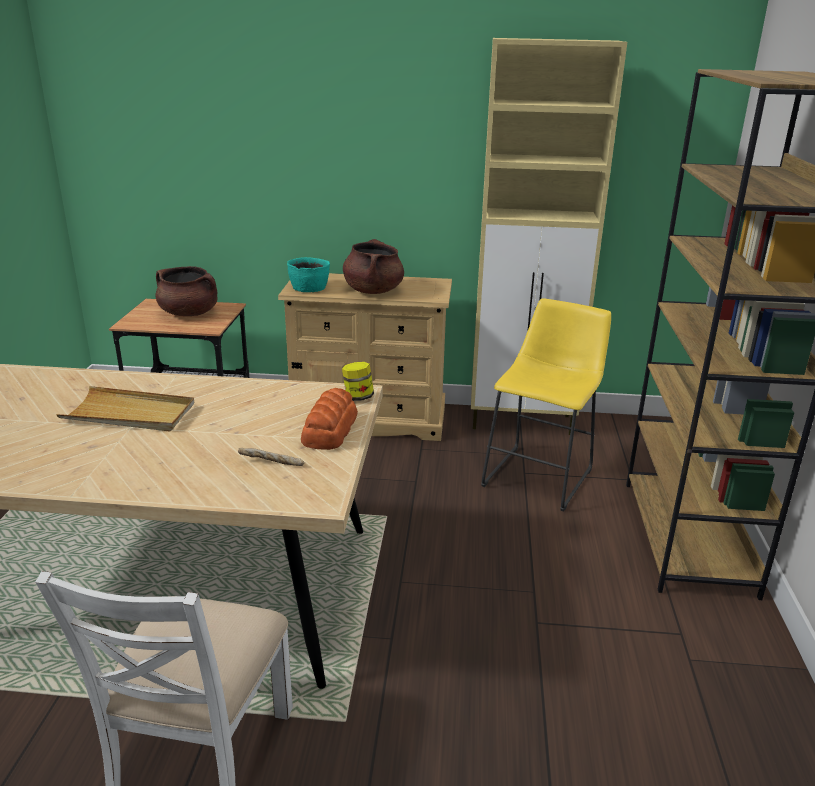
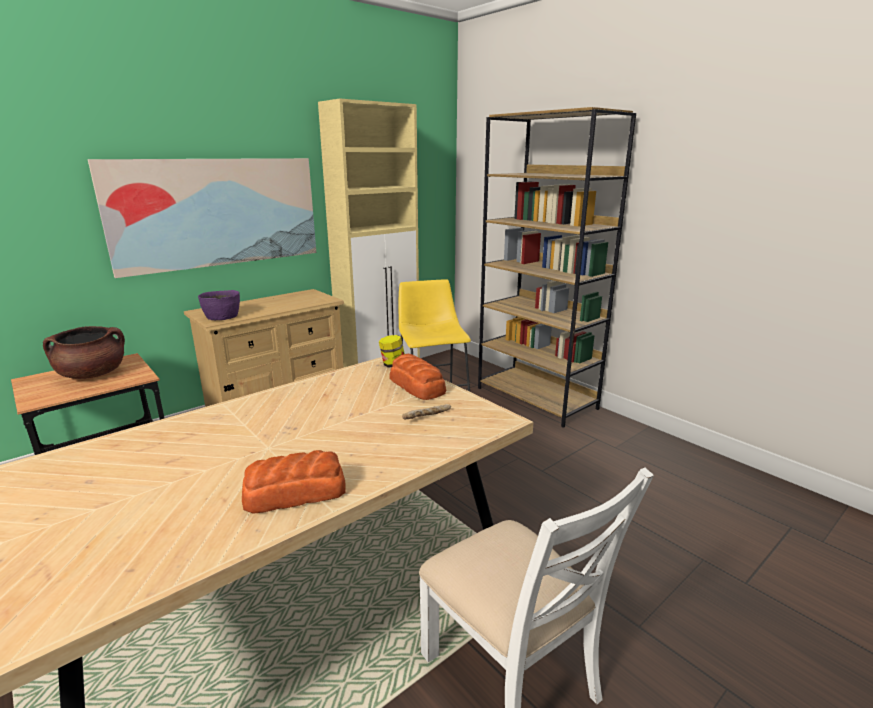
camera: 45 degrees left, 5 degrees down
(79, 469) = (294, 492): none -> bread
(129, 414) = (244, 441): beige tray -> none
(309, 288) = (222, 317): turquoise bowl -> purple bowl
(349, 170) = (218, 212): none -> picture
(373, 291) = (276, 306): brown cooking pot -> none

